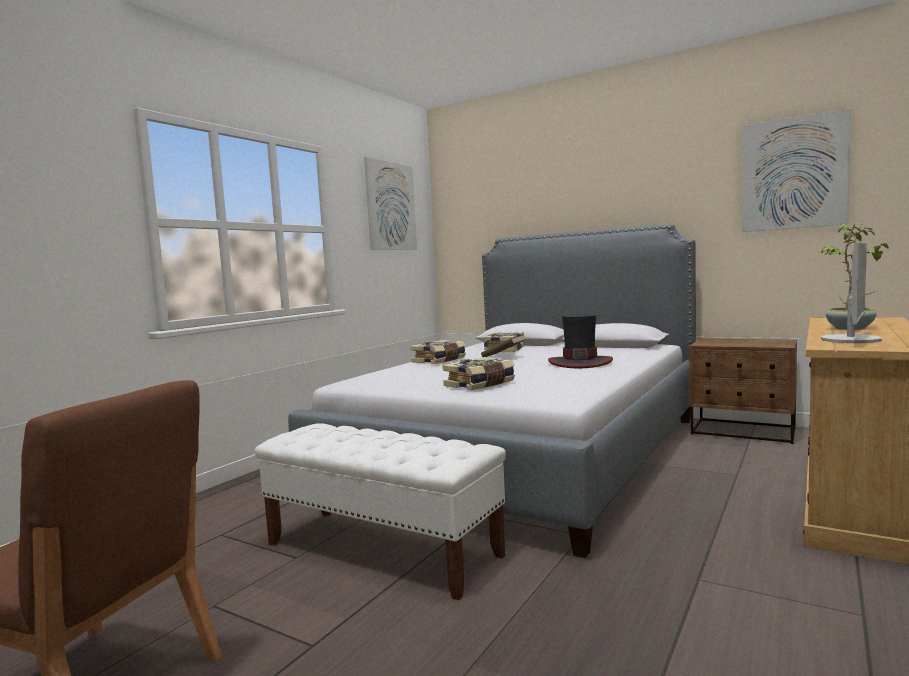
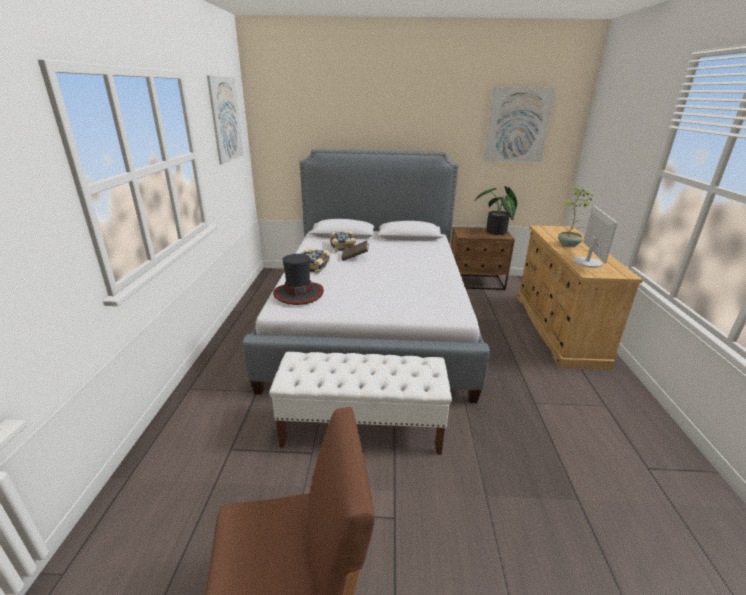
camera: 30 degrees left, 20 degrees up
(480, 384) = (386, 301): book -> none
(580, 363) = (416, 264): hat -> hat (298, 293)
(768, 342) = (495, 232): none -> potted plant

